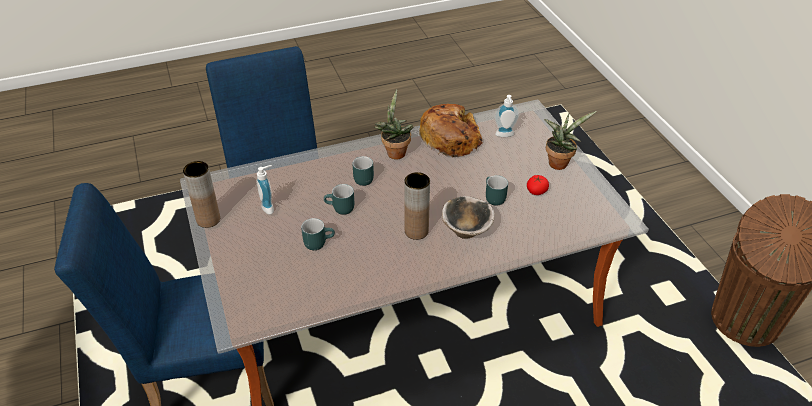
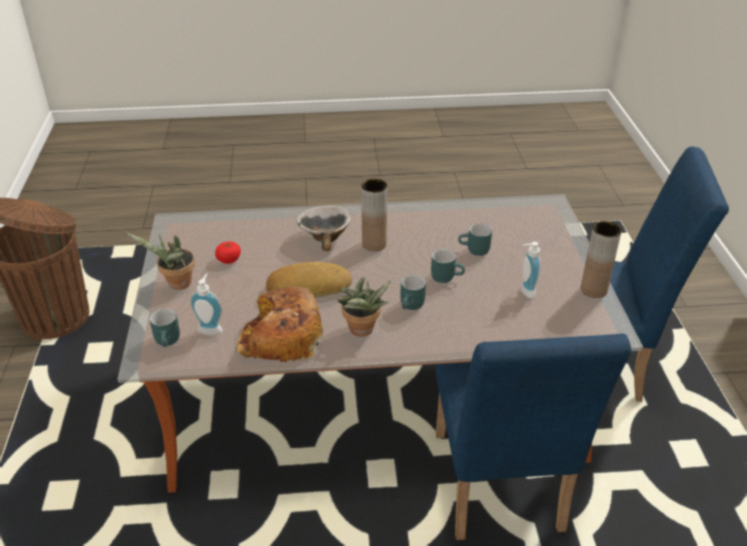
camera: 165 degrees left, 5 degrees down
(454, 179) = (308, 286): none -> bread
(492, 197) = (279, 261): turquoise mug -> turquoise mug (169, 341)

